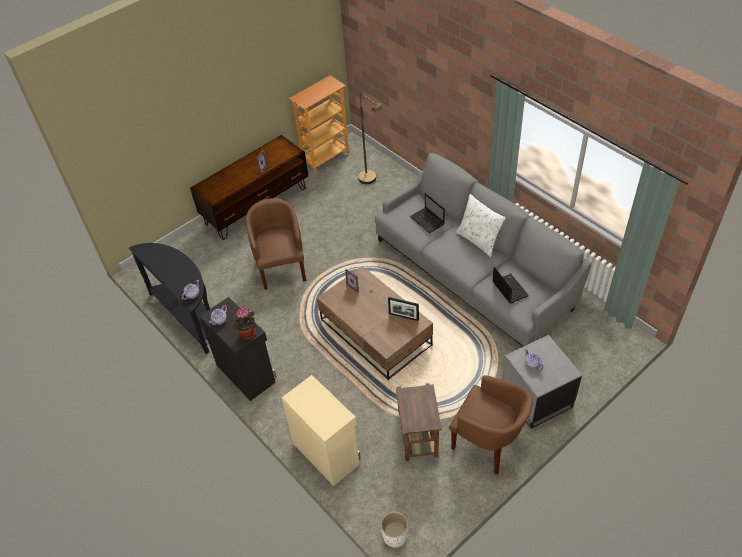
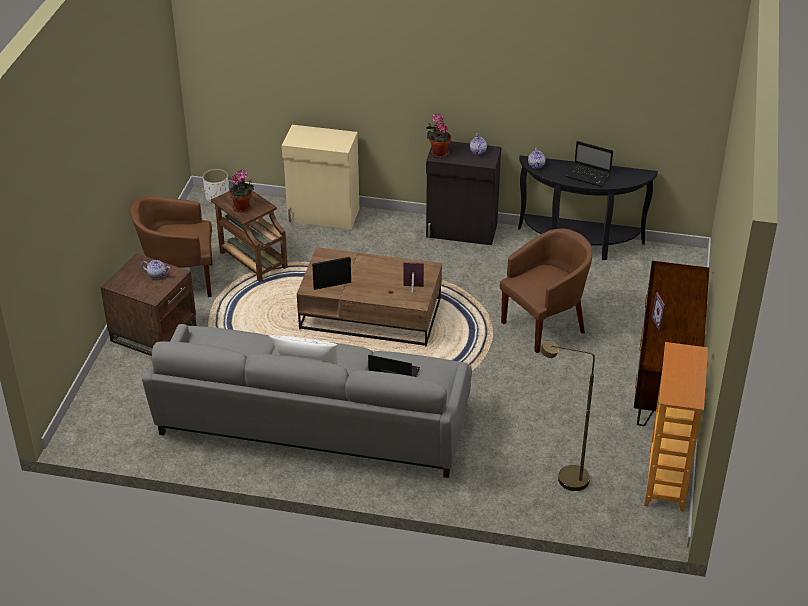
camera: 140 degrees right, 10 degrees down
(281, 267) = (544, 325): brown armchair -> brown armchair turned 75 degrees counterclockwise
(422, 402) = (243, 208): none -> potted plant
(509, 288) = (232, 344): laptop -> laptop (588, 176)
(536, 398) = (154, 333): grey side table -> brown side table

